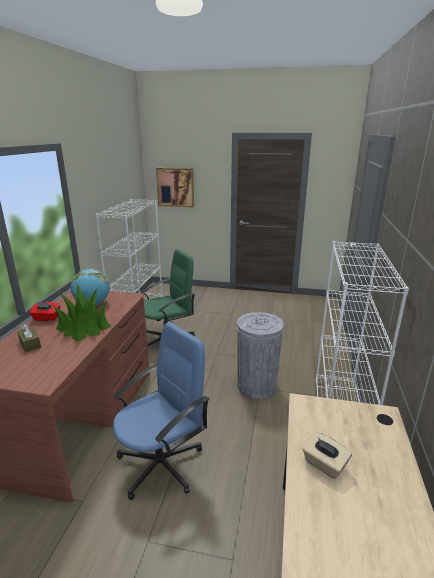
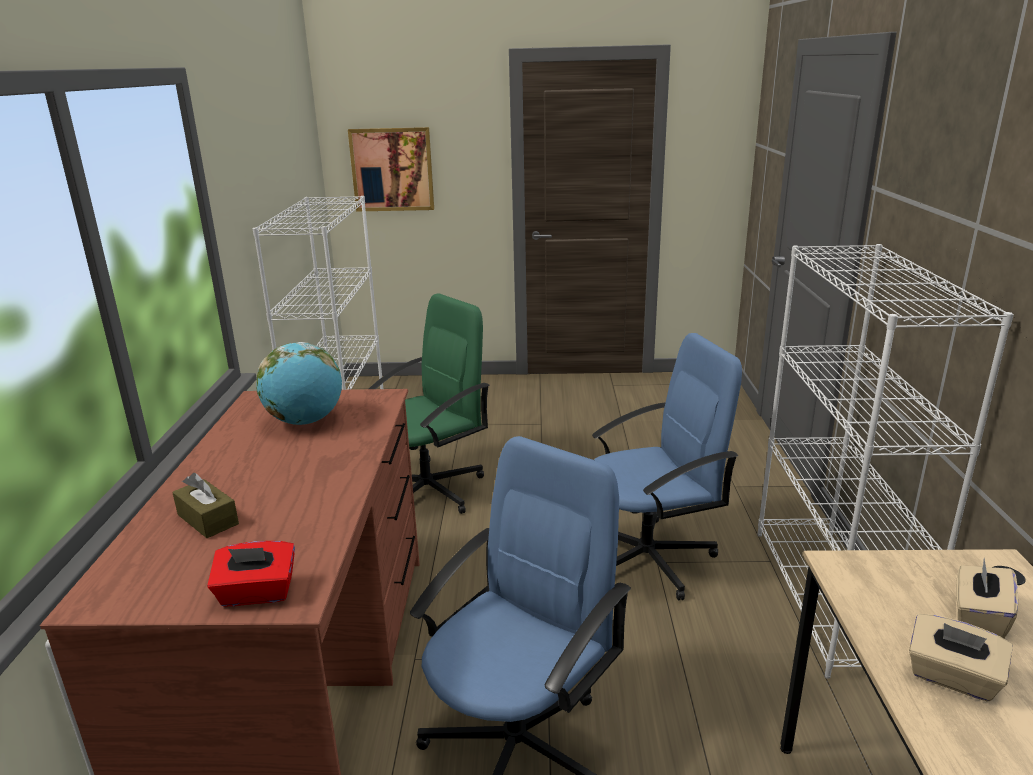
camera: 10 degrees left, 0 degrees up
(46, 318) = (215, 461): red tissue box -> red tissue box (257, 593)
(84, 327) = (313, 470): potted plant -> none
(257, 386) = (649, 558): grey trash can -> blue office chair
(356, 437) = (978, 617): none -> beige tissue box

